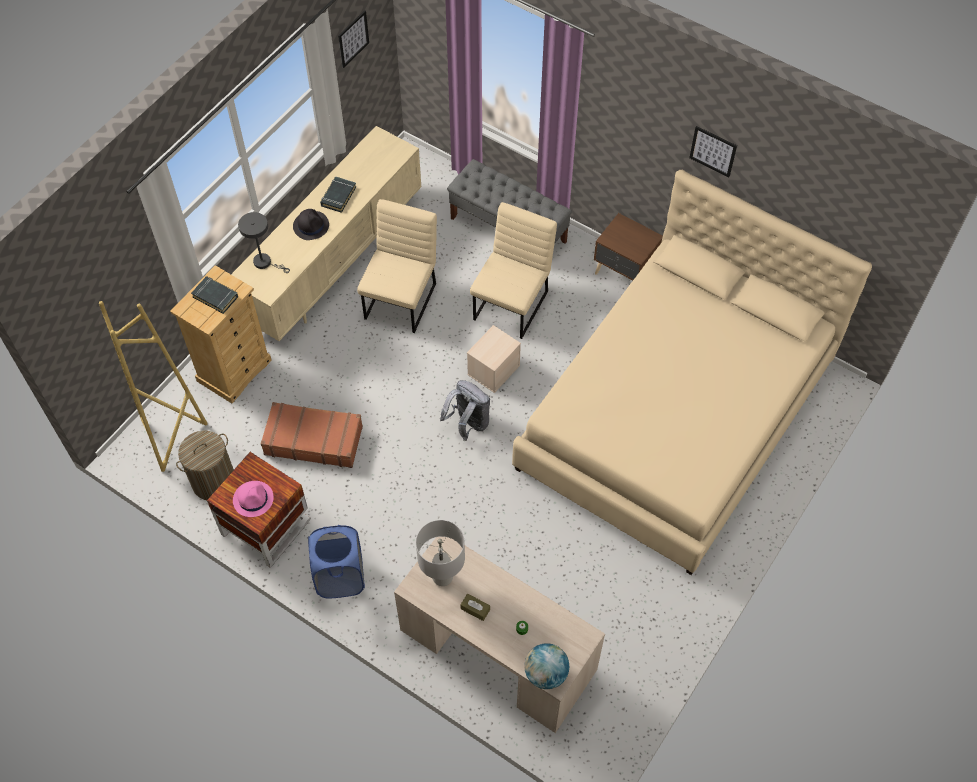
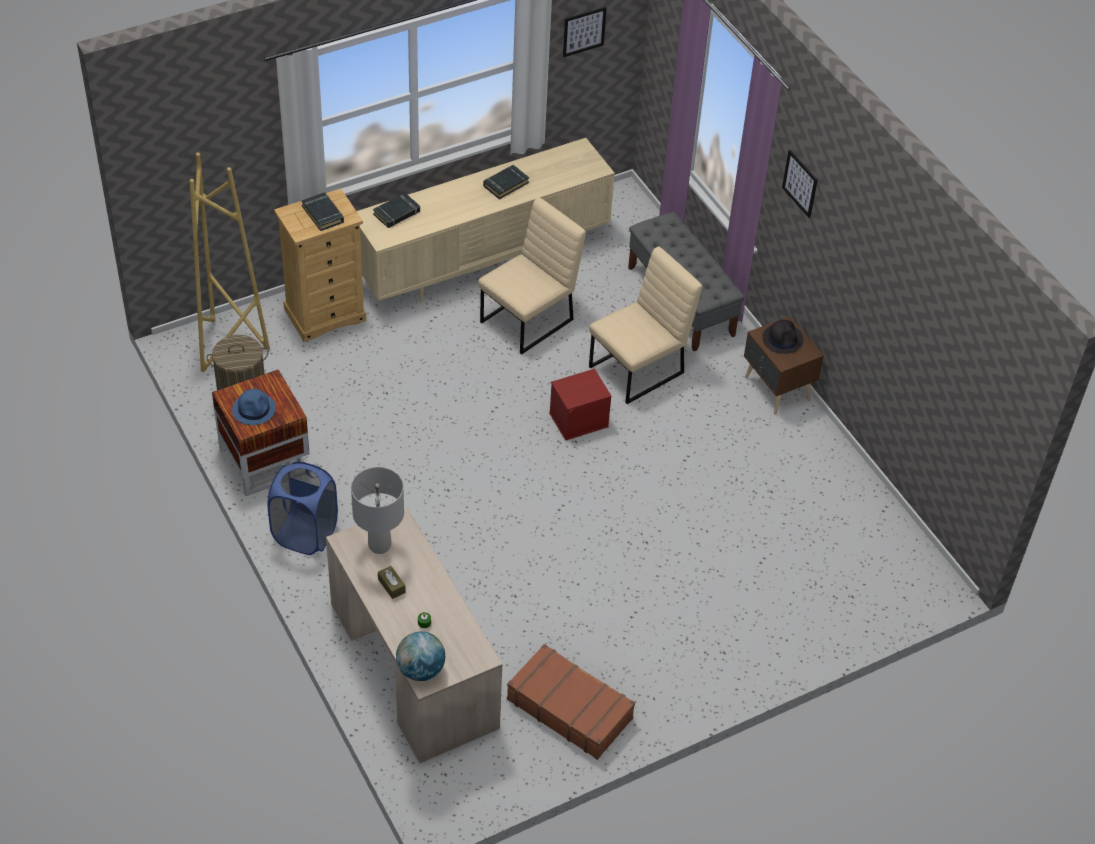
camera: 25 degrees right, 10 degrees down
(253, 499) = (254, 409): pink hat -> blue hat
(265, 262) = (397, 213): grey table lamp -> black book
(311, 225) = (462, 199): black hat -> black hat (782, 339)
(313, 440) = (359, 405): brown suitcase -> brown suitcase (570, 708)
(468, 424) = (520, 456): grey backpack -> none
(493, 369) = (579, 419): beige storage box -> red storage box
(676, 415) = (741, 540): beige bed -> none
(713, 151) = (874, 257): picture -> picture (800, 183)

